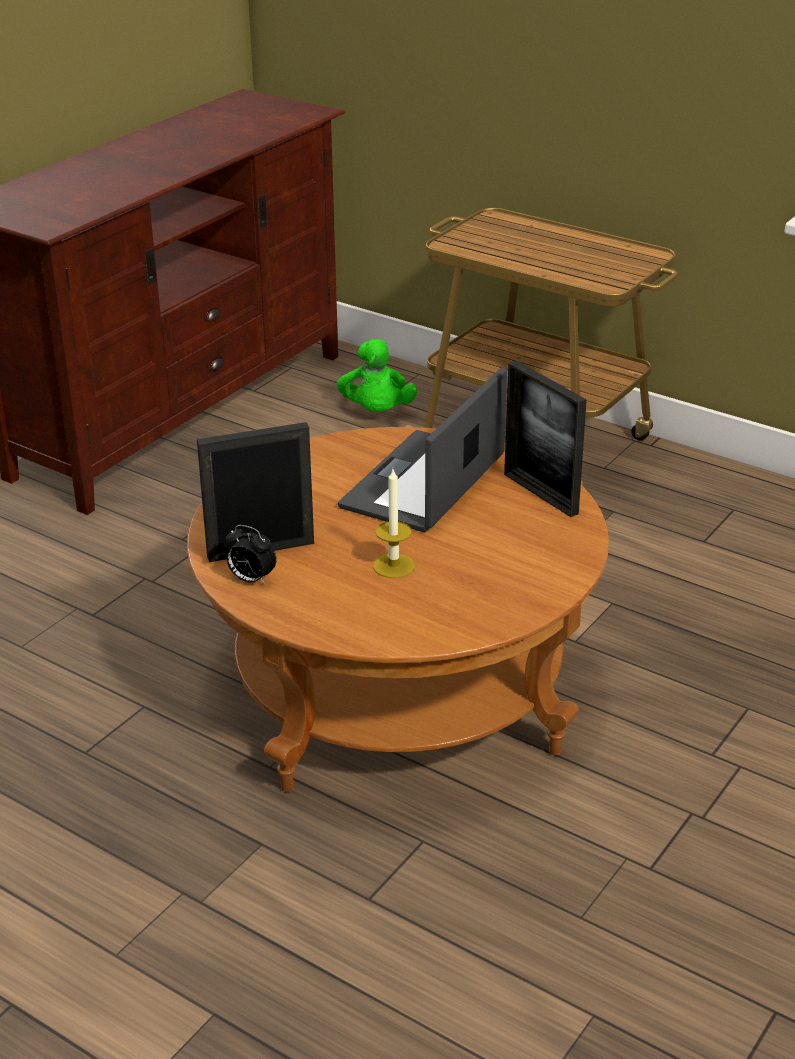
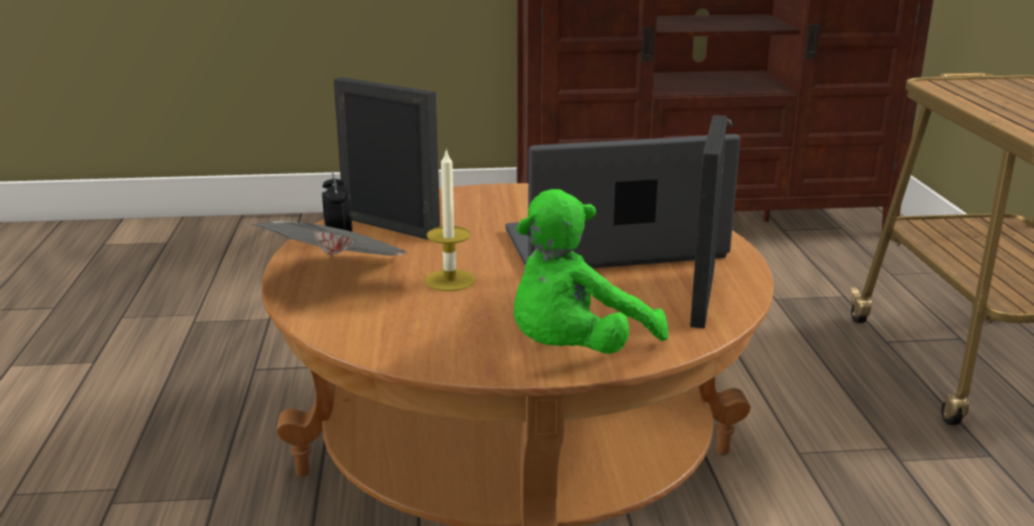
camera: 50 degrees right, 10 degrees down
(332, 608) = (339, 280): none -> newspaper
(376, 412) = (864, 280): green plush toy -> green plush toy (575, 352)

